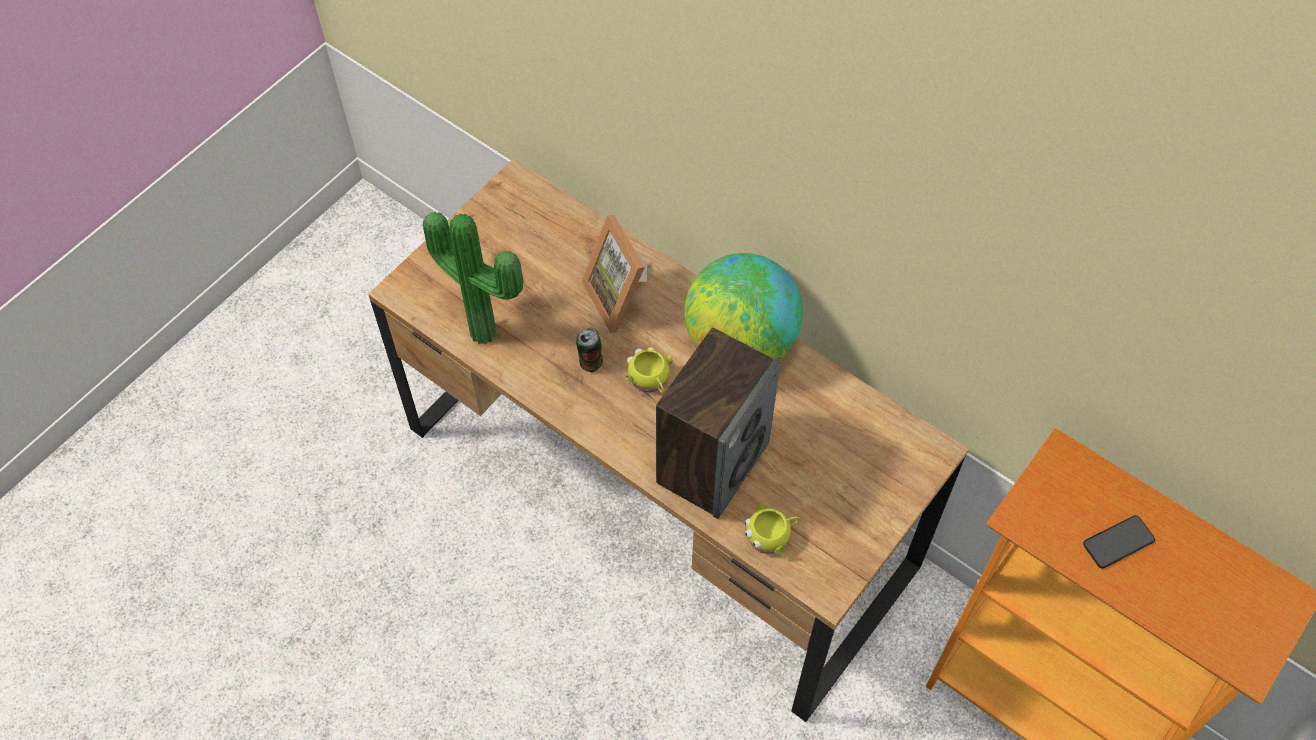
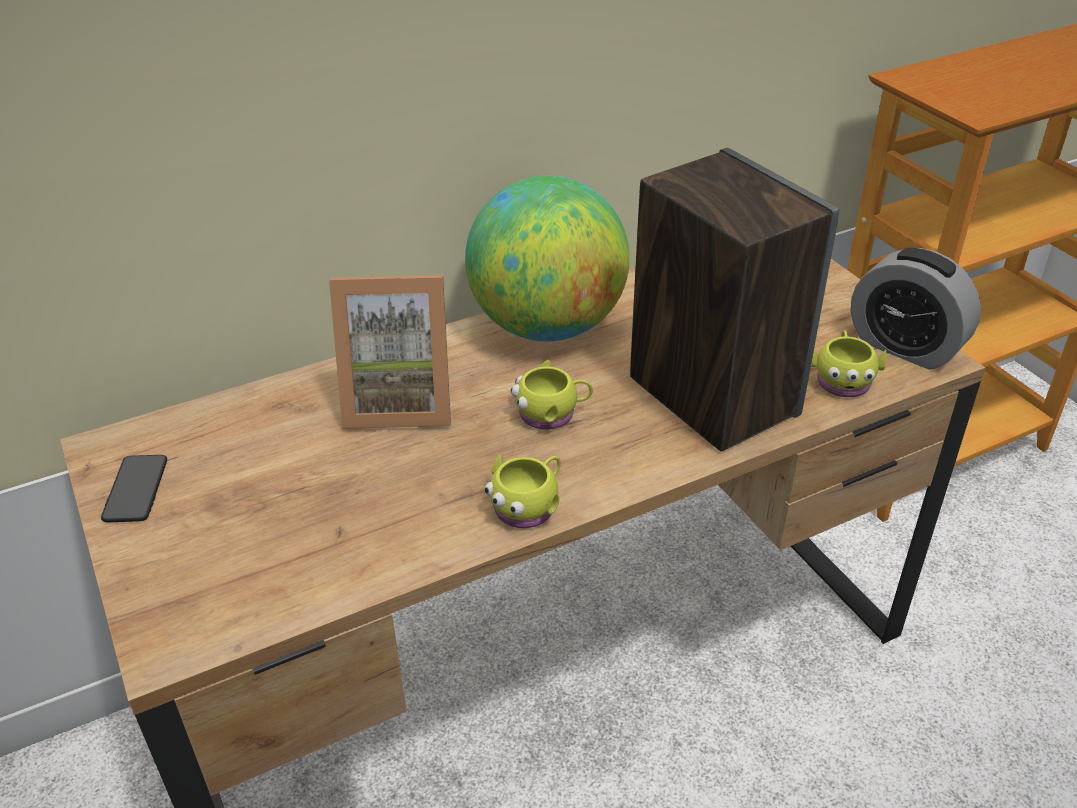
camera: 65 degrees left, 20 degrees down
(486, 329) = (338, 557): potted plant -> none
(564, 400) = (528, 506): none -> yellow mug
(590, 361) = (481, 460): can -> none
(833, 568) = (904, 347): none -> alarm clock
(1118, 542) = (1019, 77): phone -> phone (136, 489)

